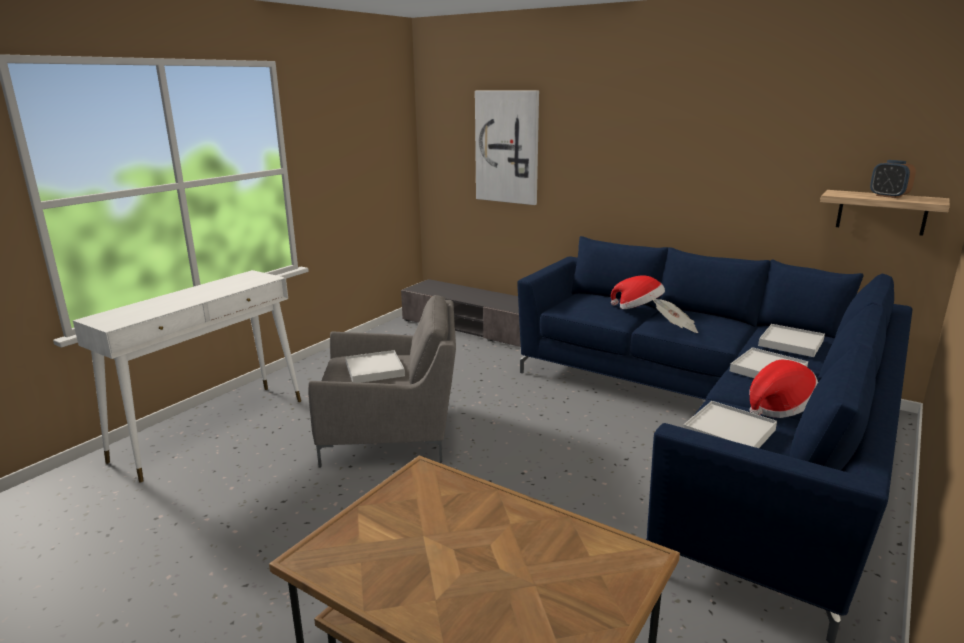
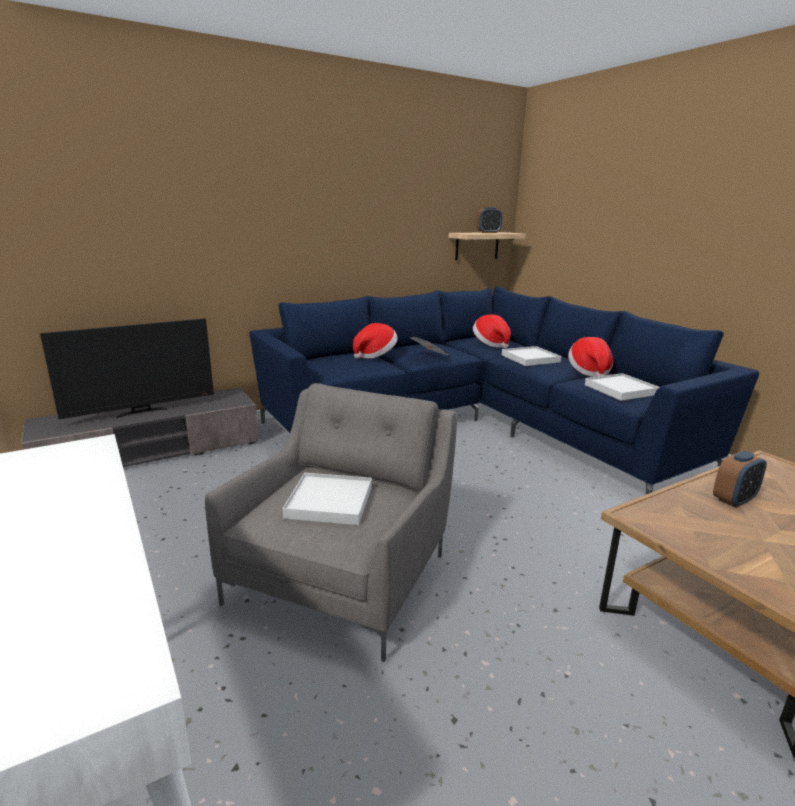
camera: 65 degrees left, 0 degrees up
(472, 295) = (142, 412): none -> television
(499, 523) = (734, 500): none -> alarm clock
(507, 147) = (142, 209): picture -> none
(790, 343) = (491, 344): white tray -> hat

